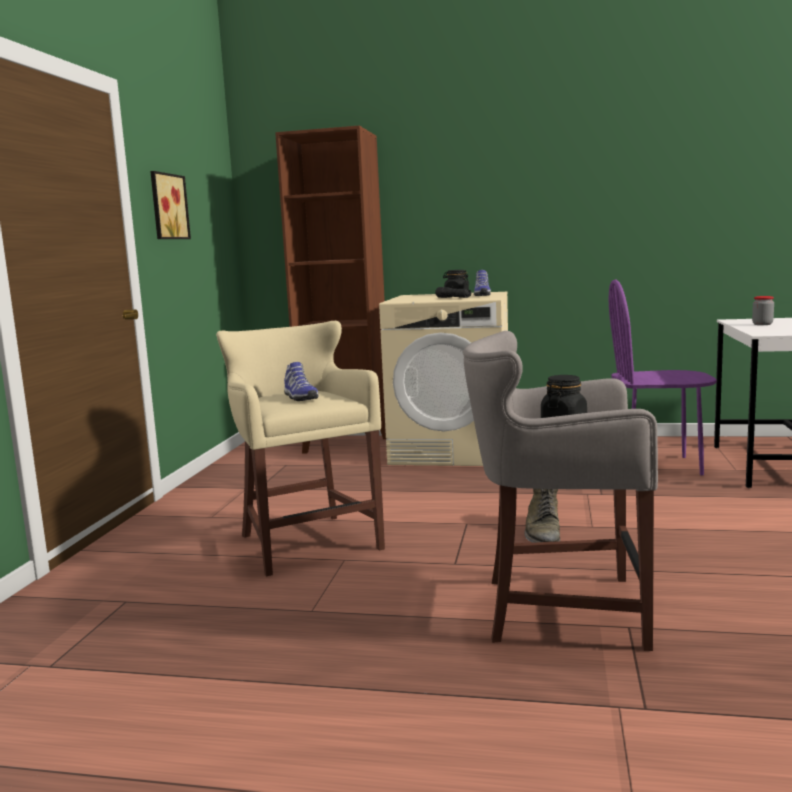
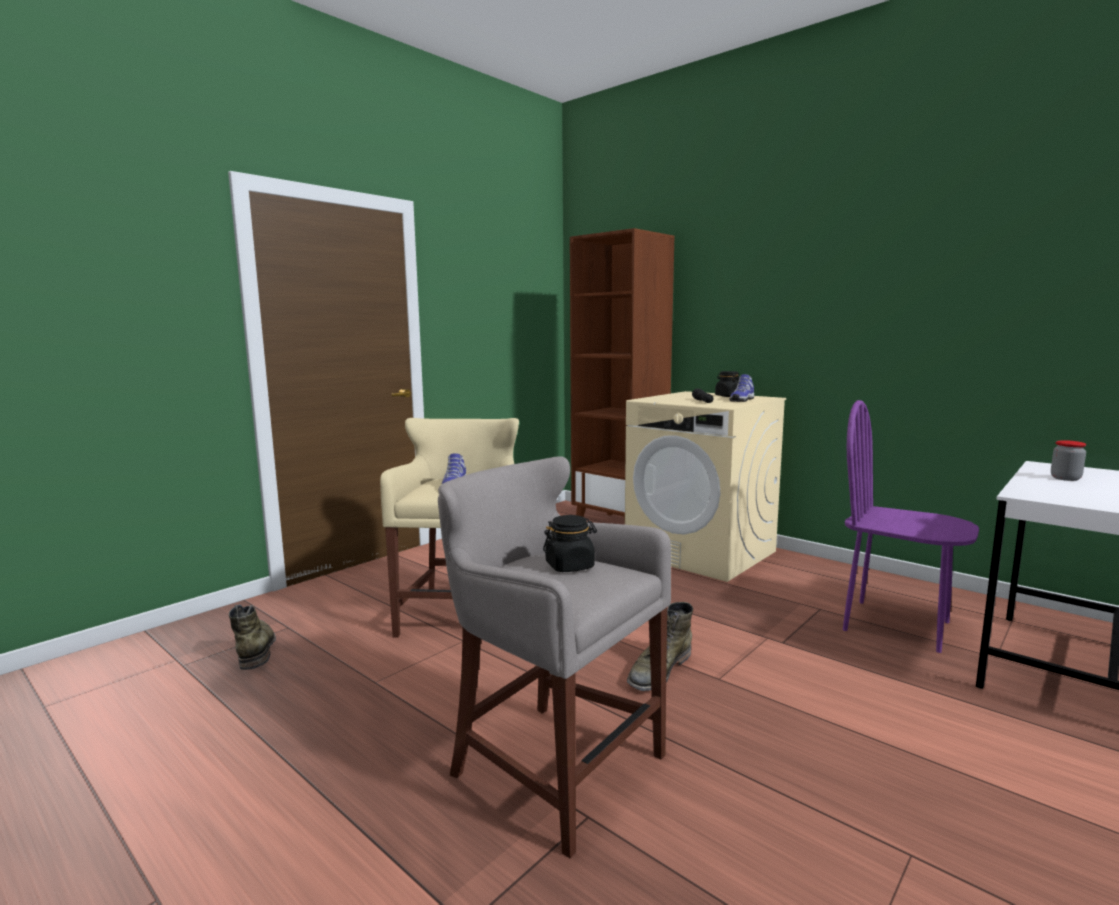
camera: 30 degrees right, 0 degrees up
(122, 628) = (255, 650): none -> green boot
(167, 207) = (466, 303): picture -> none

